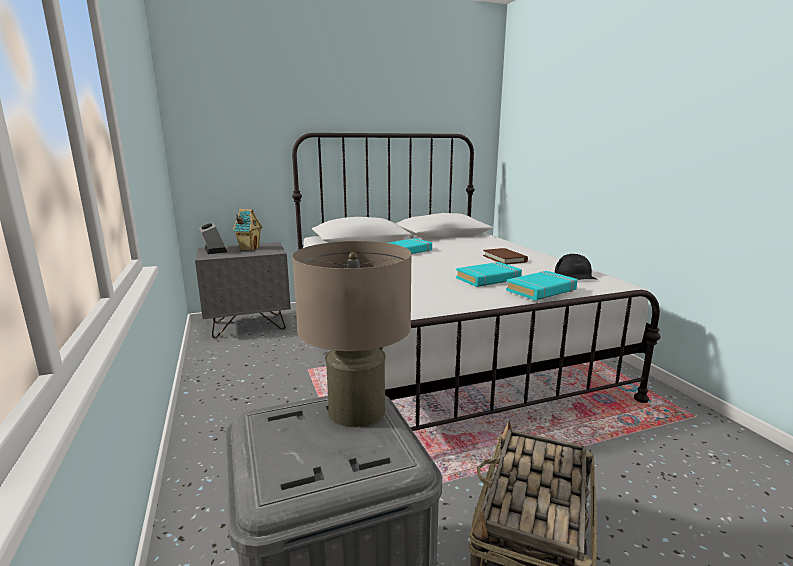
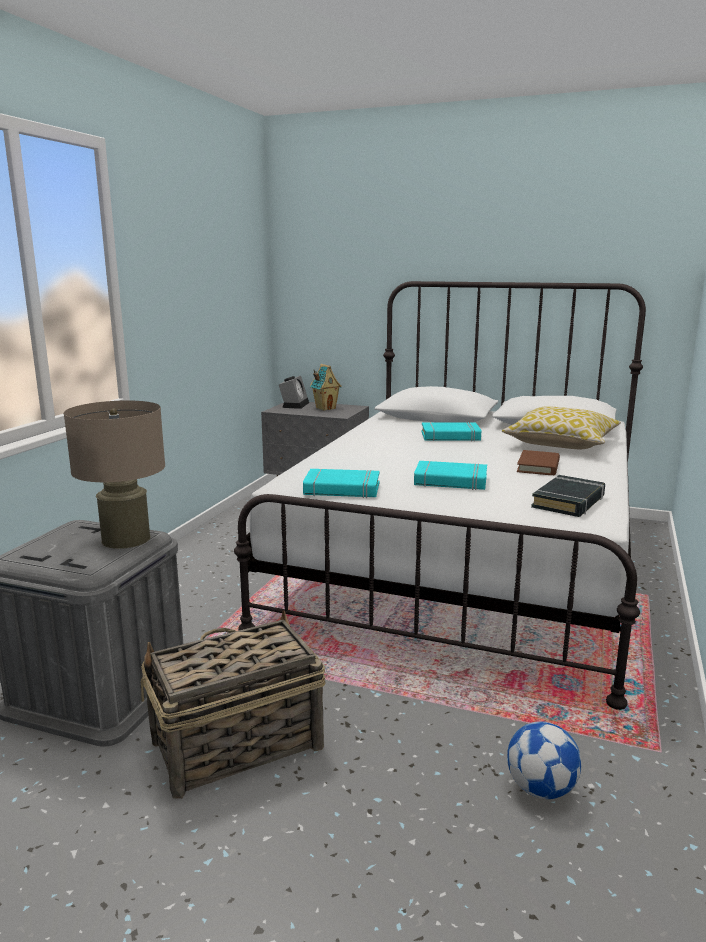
camera: 40 degrees right, 0 degrees up
(478, 244) = (561, 444): none -> pillow
(541, 290) = (466, 504): turquoise book -> turquoise book (342, 489)
(575, 275) = (569, 502): black cap -> black book
(702, 470) = (541, 788): none -> football

